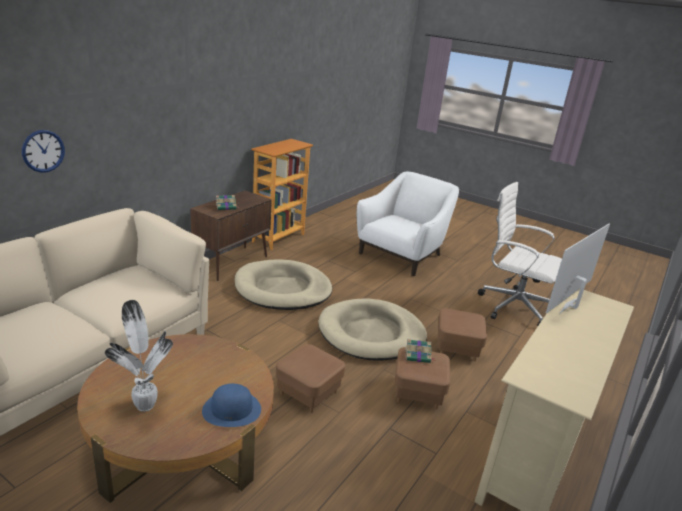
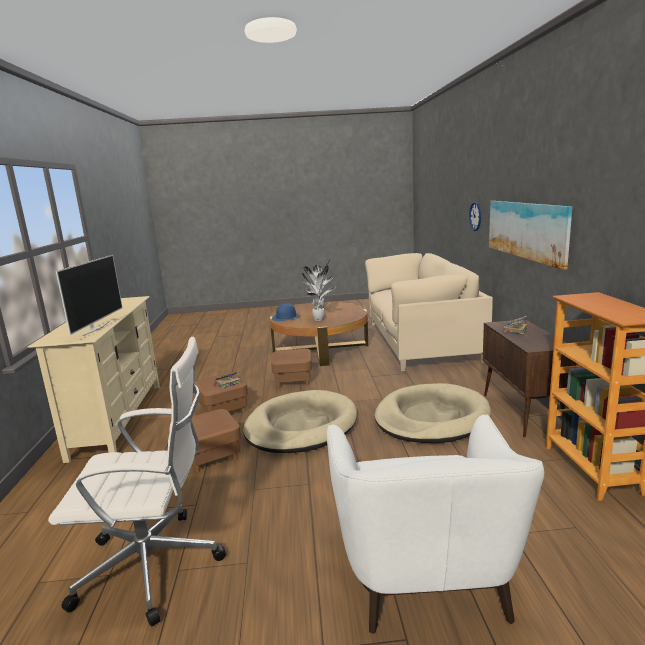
camera: 145 degrees right, 10 degrees down
(170, 133) = (527, 230): none -> picture
(213, 367) = (319, 319): none -> potted plant

